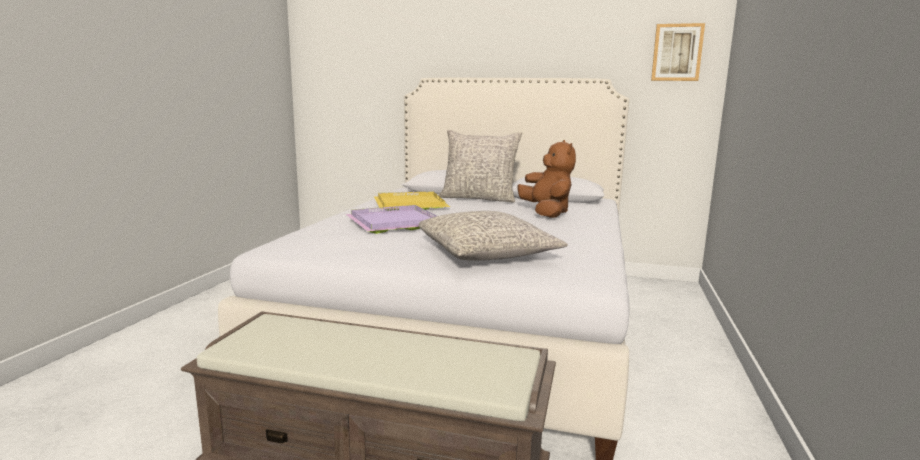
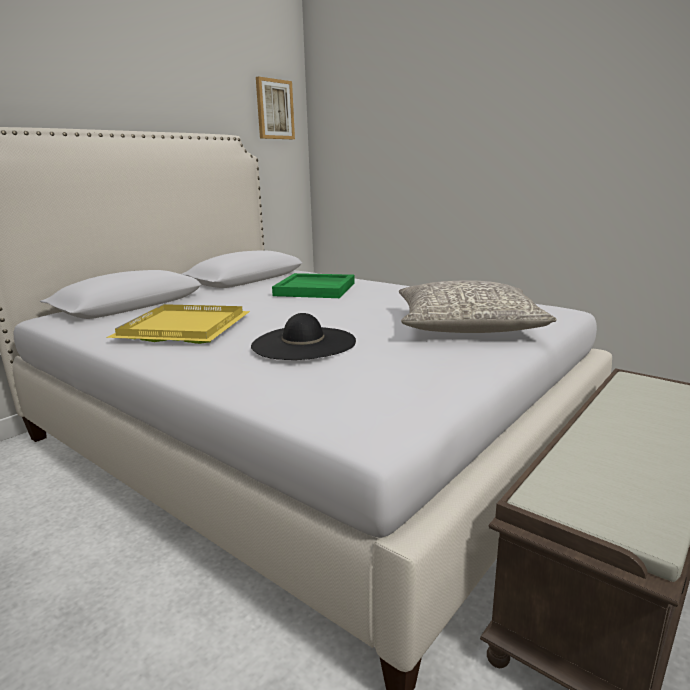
camera: 65 degrees left, 5 degrees up
(394, 223) = (303, 343): purple tray -> black hat
(479, 198) = (199, 299): grey pillow -> none
(546, 213) = (316, 289): brown plush toy -> green tray

